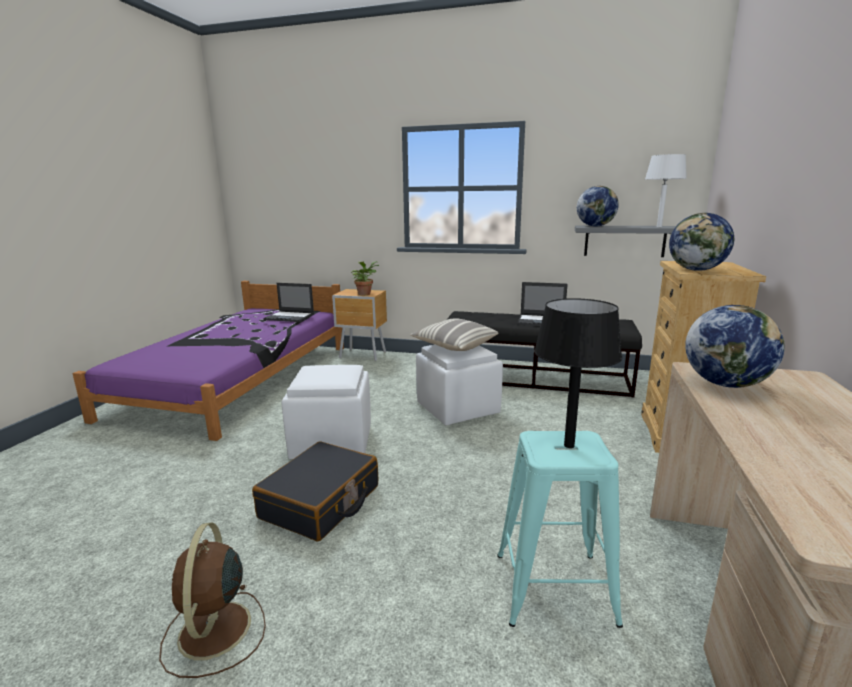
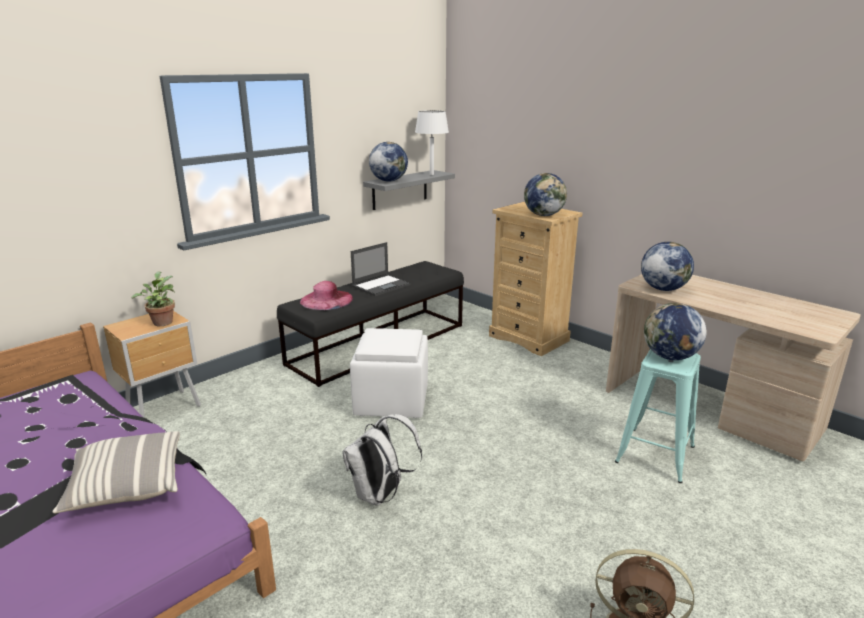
camera: 60 degrees left, 5 degrees up
(290, 317) = (67, 402): laptop -> none
(321, 502) = (491, 529): black suitcase -> none
(331, 443) = (380, 495): white ottoman -> white backpack
(454, 346) = (385, 338): pillow -> pillow (127, 485)
(483, 316) = (326, 300): none -> pink hat
(568, 445) = (670, 357): black table lamp -> globe

